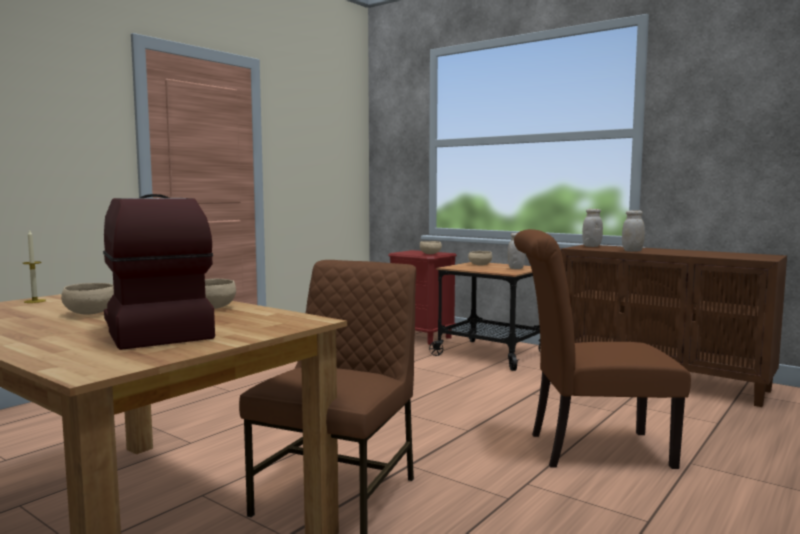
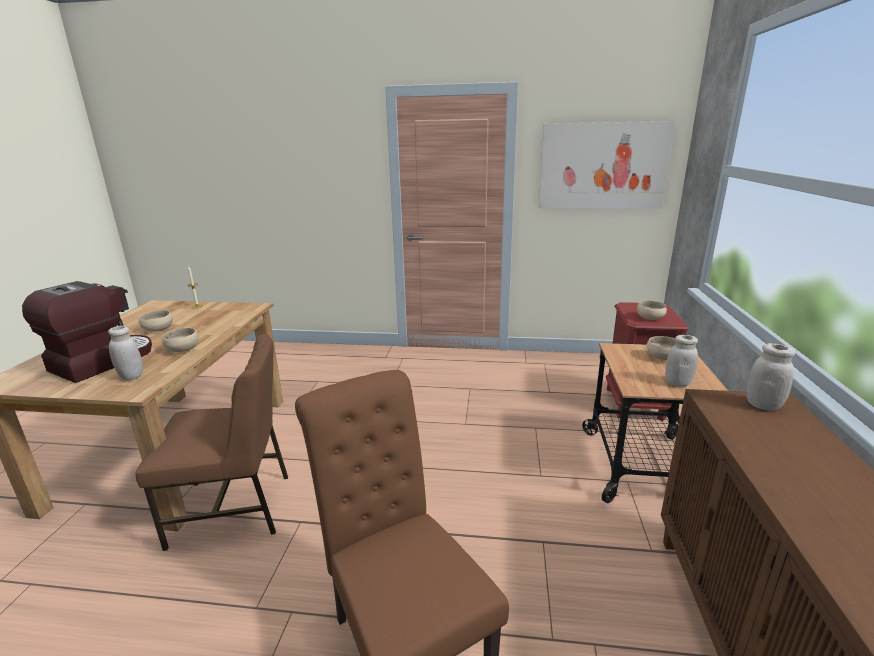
camera: 60 degrees right, 15 degrees up
(323, 145) = (603, 166): none -> picture
(632, 251) = (757, 453): white jar -> white jar (131, 376)

